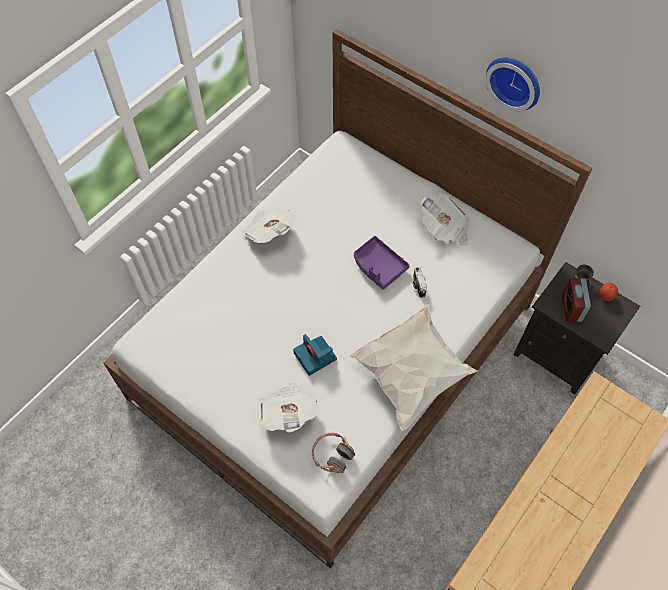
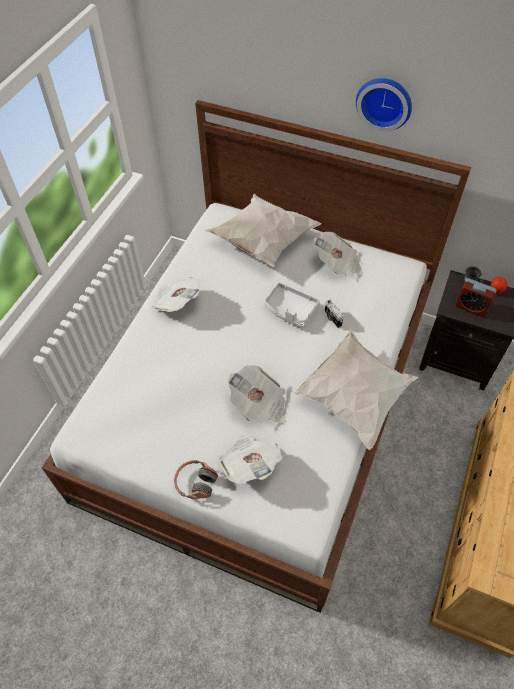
camera: 15 degrees left, 5 degrees down
(316, 356) = (259, 404): camera -> newspaper
(332, 455) = (306, 493): headphones -> headphones (196, 483)
(374, 186) = (262, 242): none -> white pillow
(378, 266) = (290, 310): purple tray -> grey tray
(571, 308) = (471, 307): alarm clock -> alarm clock turned 45 degrees counterclockwise

